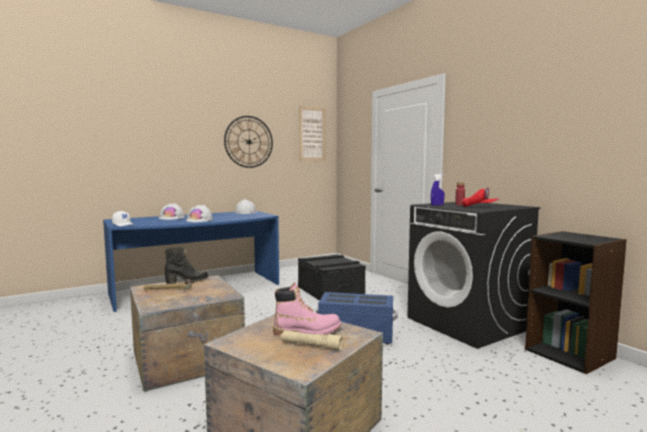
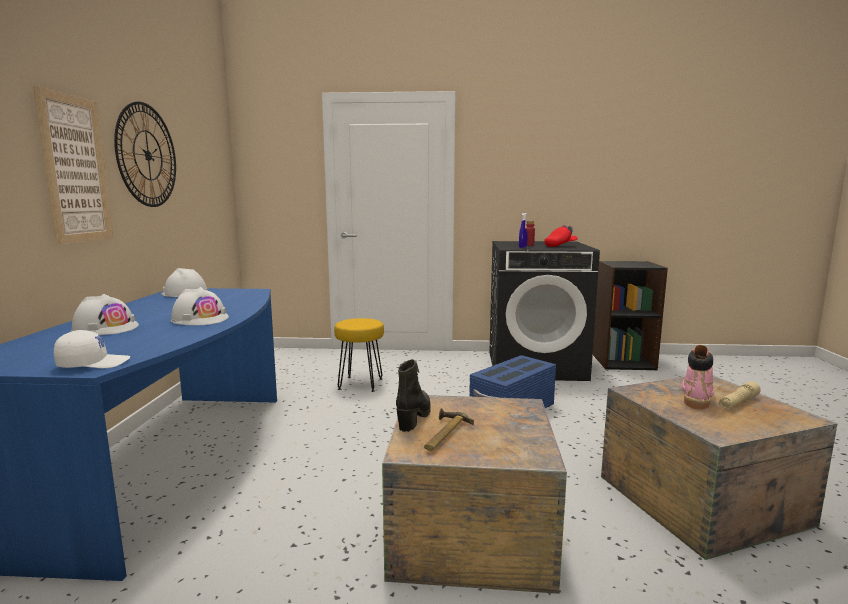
camera: 55 degrees left, 5 degrees up
(312, 134) = (212, 147): picture -> picture (76, 169)
(330, 291) = (361, 384): black storage box -> yellow stool

